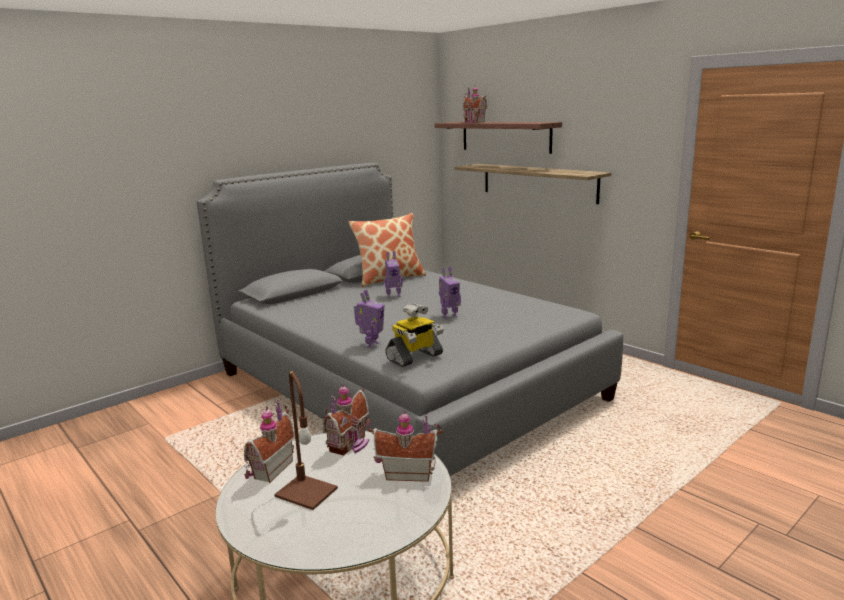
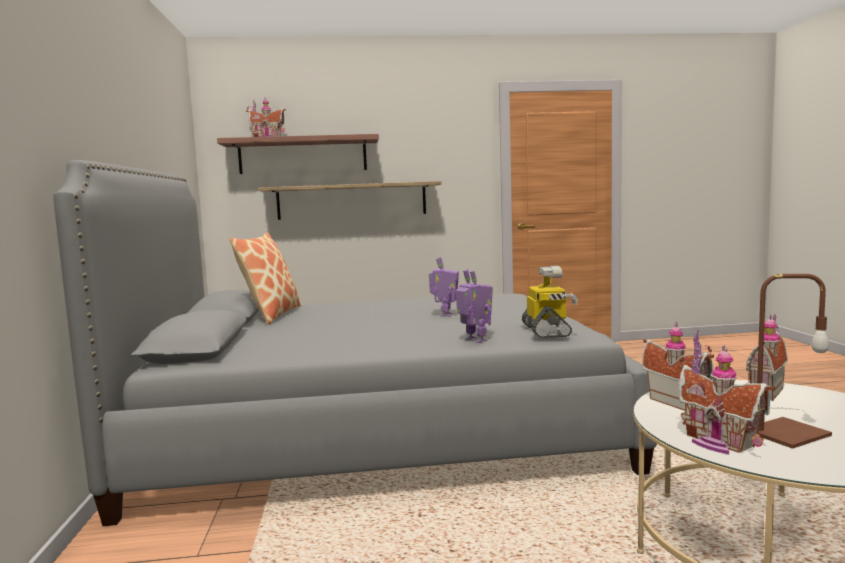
camera: 55 degrees left, 10 degrees down
(393, 296) = (334, 320): toy robot -> none

